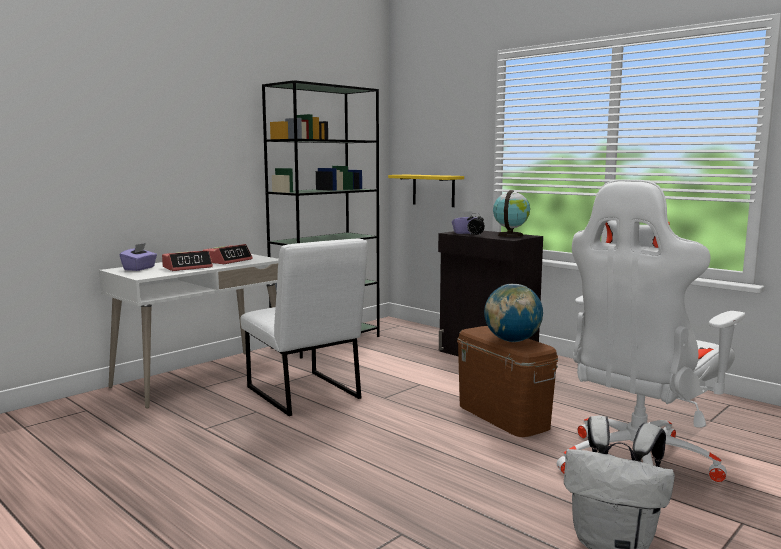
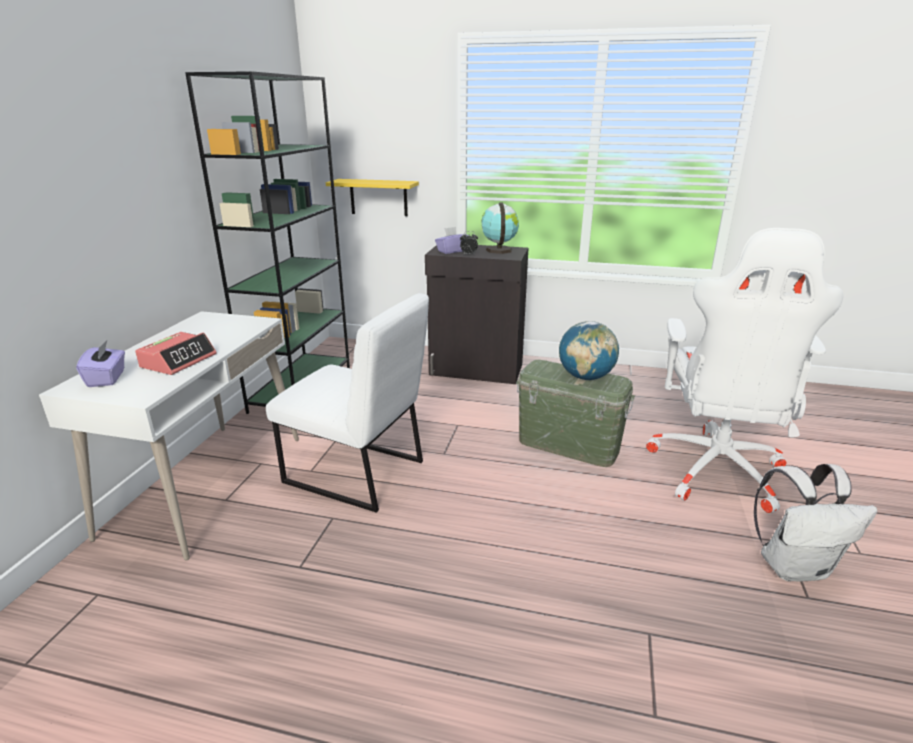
camera: 30 degrees left, 15 degrees up
(228, 261) = (213, 335): alarm clock -> none
(503, 416) = (569, 445): brown storage box -> green storage box

